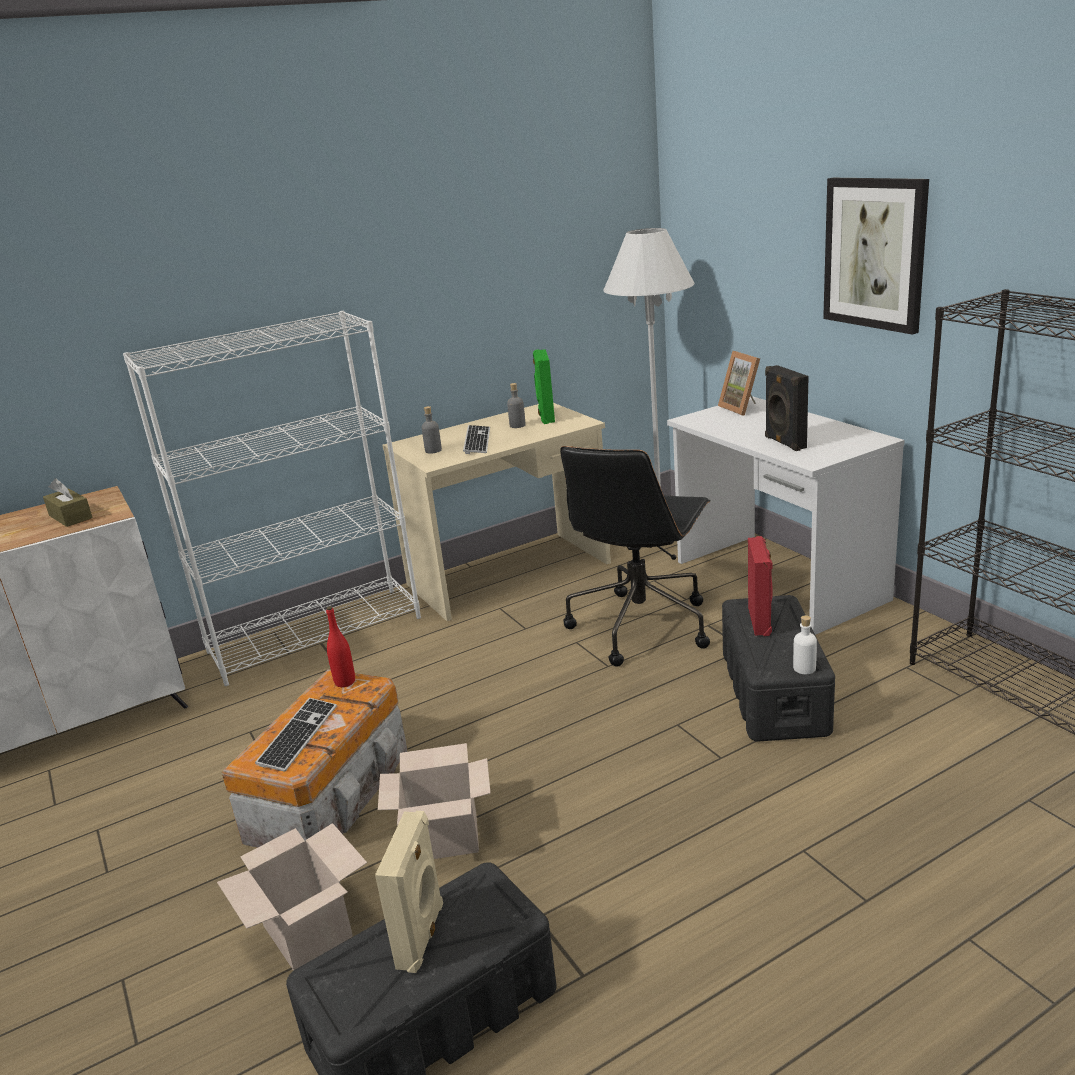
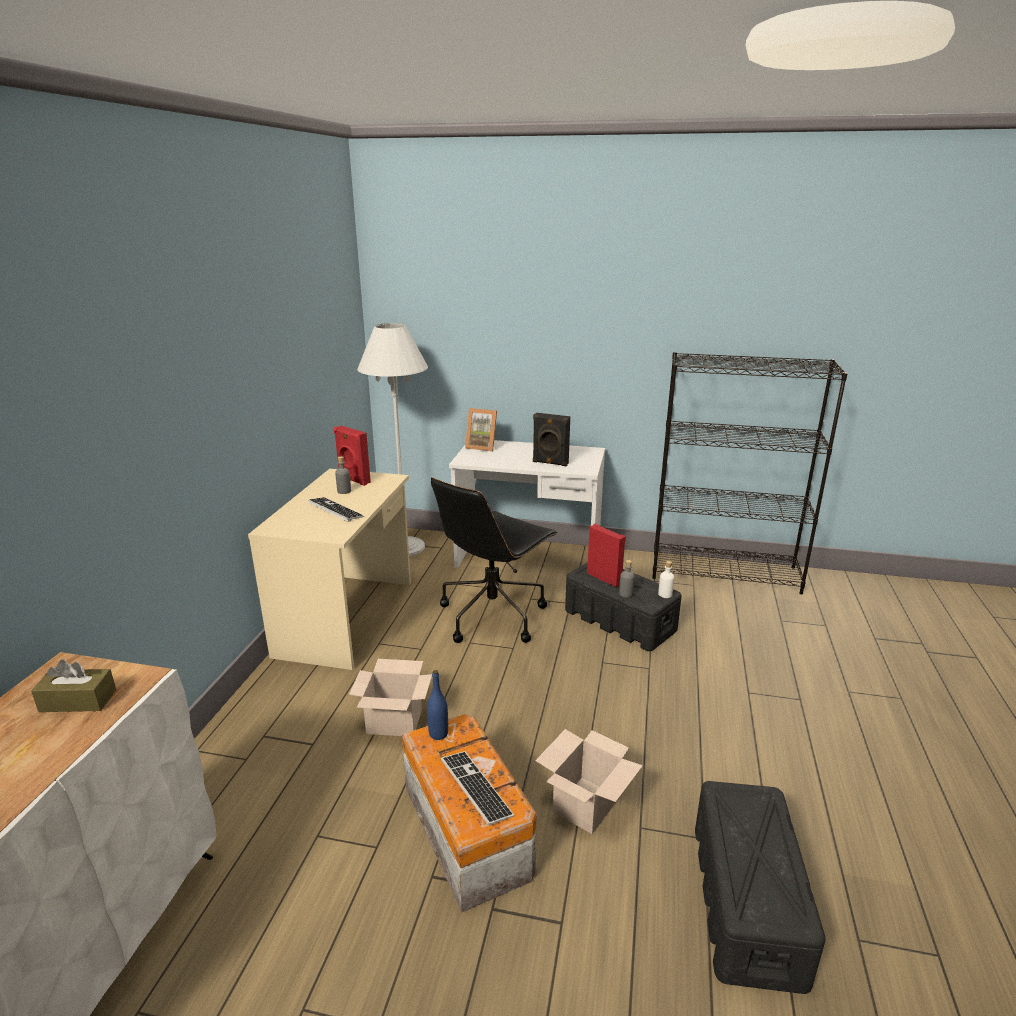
camera: 50 degrees left, 0 degrees up
(310, 931) = (606, 922): cardboard box -> cardboard box (396, 721)
(316, 634) = (246, 731): white bookcase -> none
(345, 682) = (438, 734): red bottle -> blue bottle
(422, 936) = (749, 844): beige speaker -> none
(433, 450) = (311, 526): grey bottle -> grey bottle (626, 593)
(545, 417) = (353, 480): green speaker -> red speaker
(640, 625) = (493, 615): black office chair -> black office chair turned 60 degrees clockwise
(875, 253) = (576, 335): picture -> none

